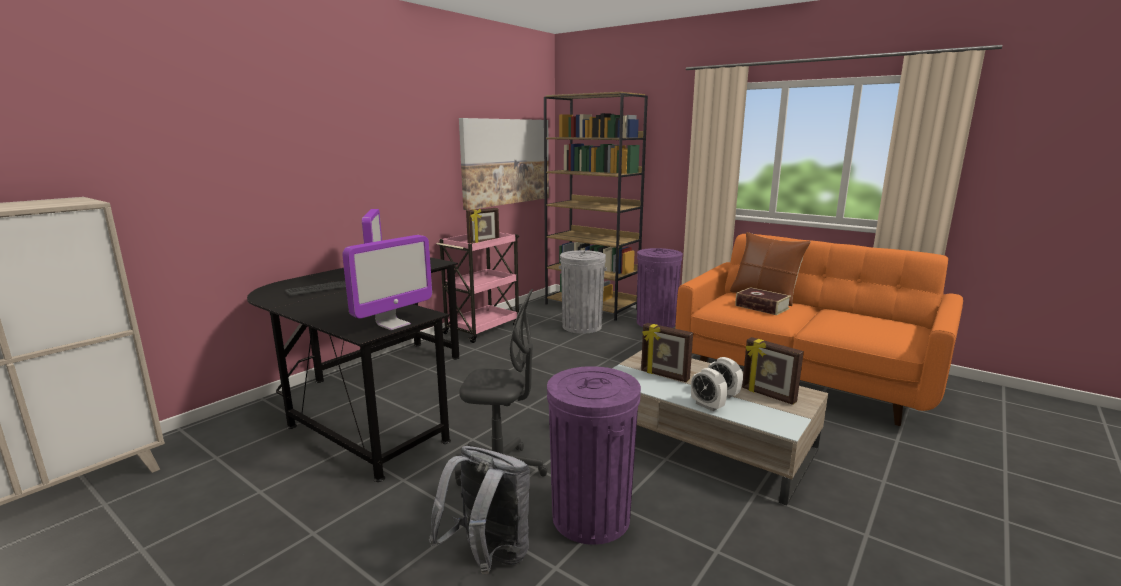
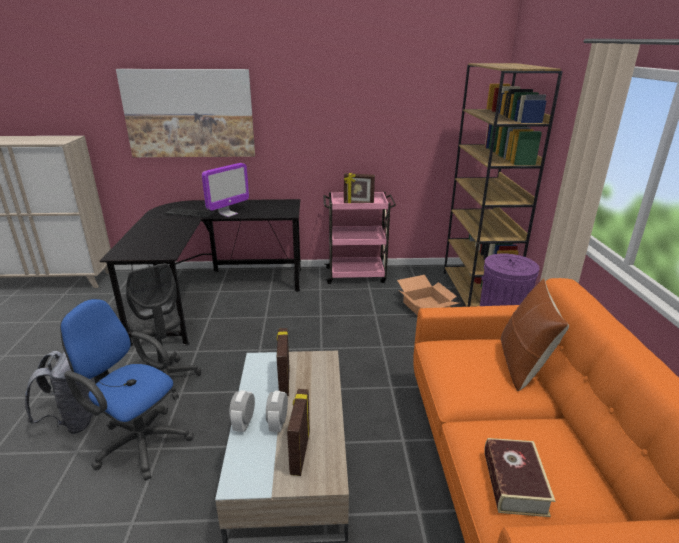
camera: 50 degrees right, 10 degrees up
(393, 324) = (139, 254): monitor -> none
(506, 162) = (422, 130): picture -> picture (189, 114)
(582, 326) = (426, 307): grey trash can -> cardboard box
(591, 517) = (139, 441): purple trash can -> blue office chair
(762, 307) = (477, 373): book -> book (514, 483)

